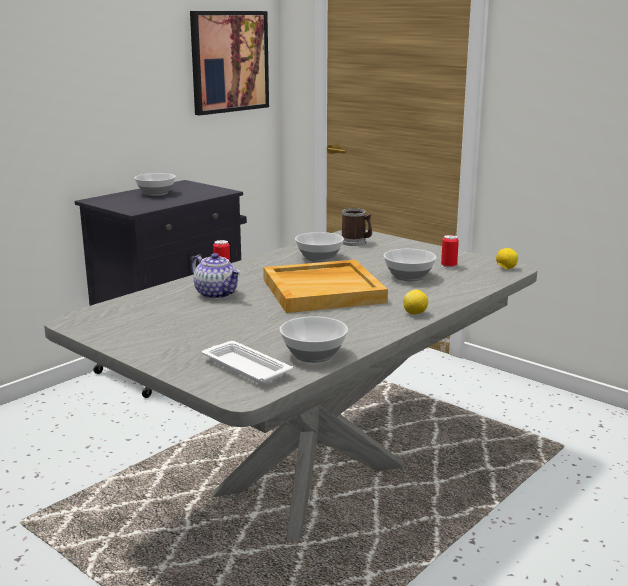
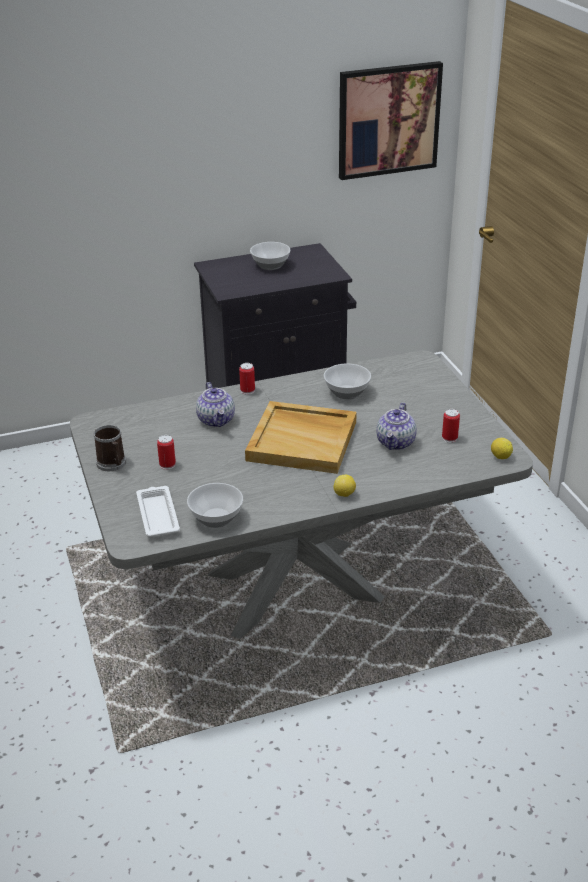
camera: 30 degrees right, 15 degrees up
(205, 331) = (167, 465): none -> can
(356, 242) = (405, 377): mug -> mug (113, 464)
(409, 276) = (396, 443): bowl -> teapot

